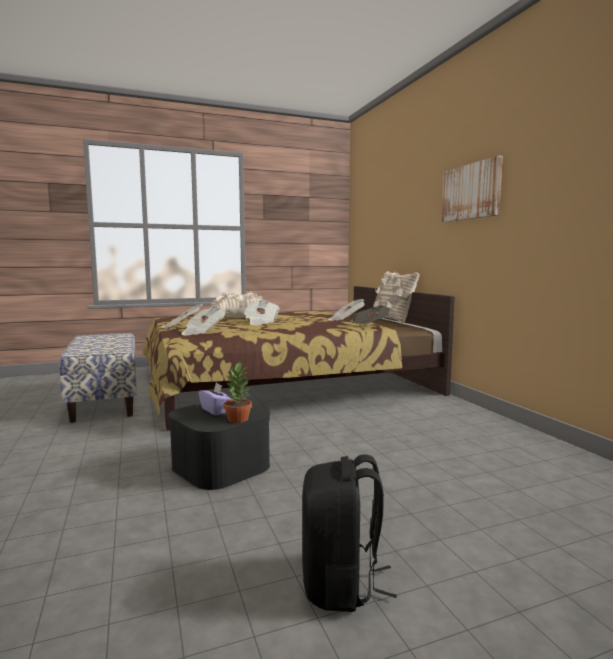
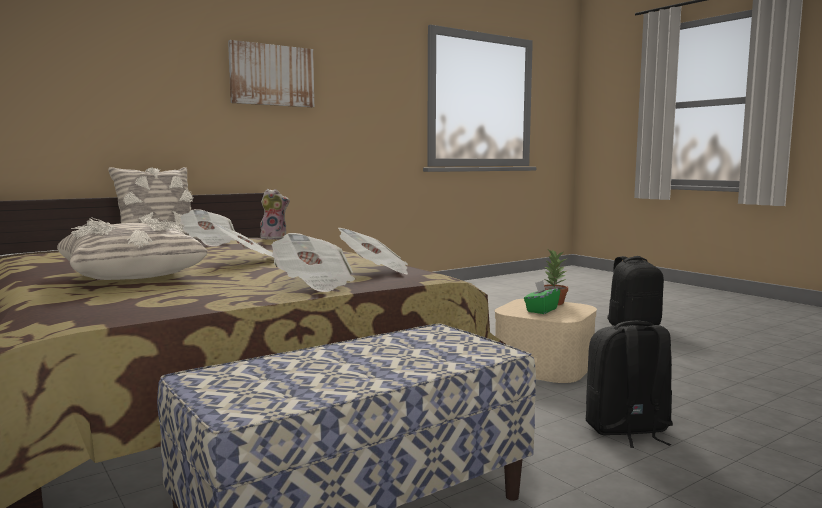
camera: 105 degrees left, 0 degrees up
(76, 461) = (627, 430): none -> black backpack
(216, 410) = (541, 310): purple tissue box -> green tissue box
(221, 466) = (544, 365): black storage box -> beige storage box
(370, 326) = (274, 238): newspaper -> plush toy

